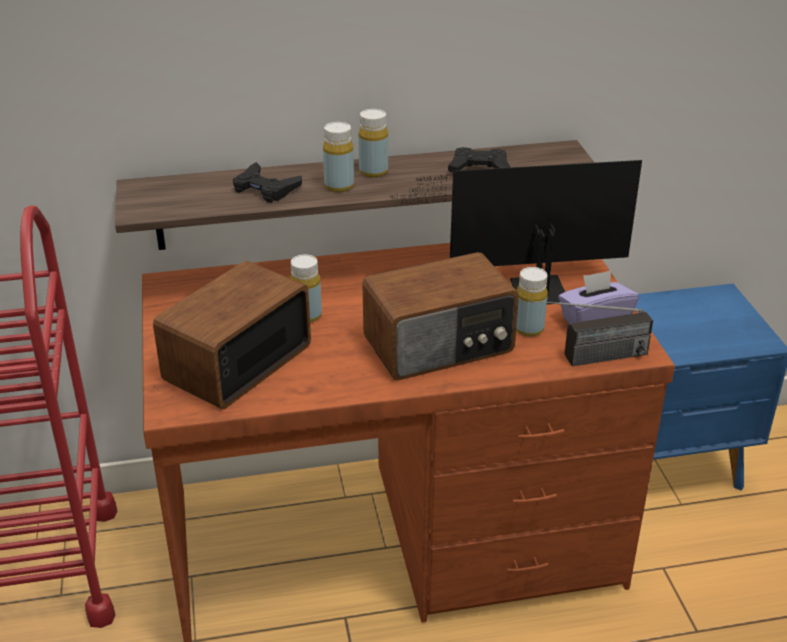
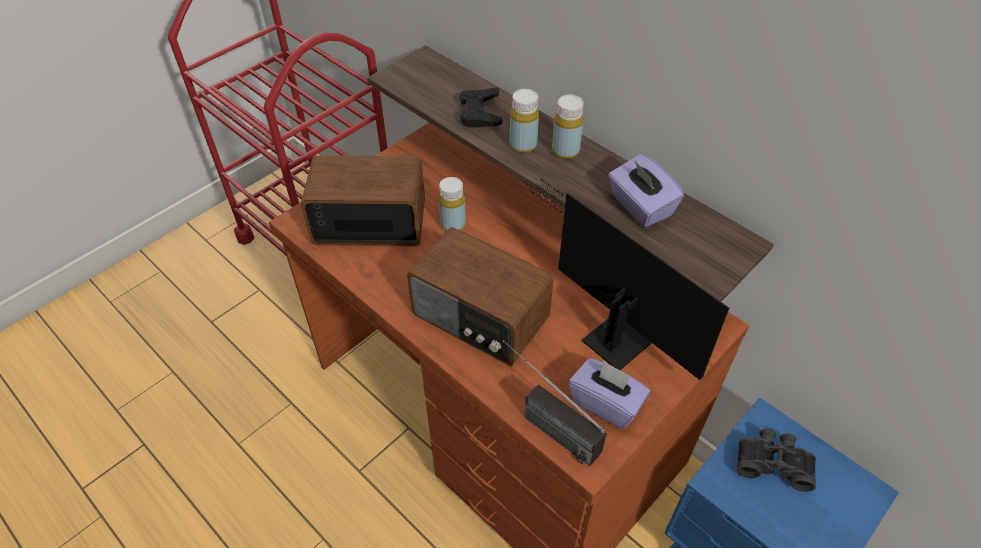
camera: 55 degrees right, 15 degrees up
(479, 168) = (640, 206): black game controller -> purple tissue box
(528, 329) = (553, 362): yellow bottle -> none
(668, 320) = (773, 462): none -> black binoculars

